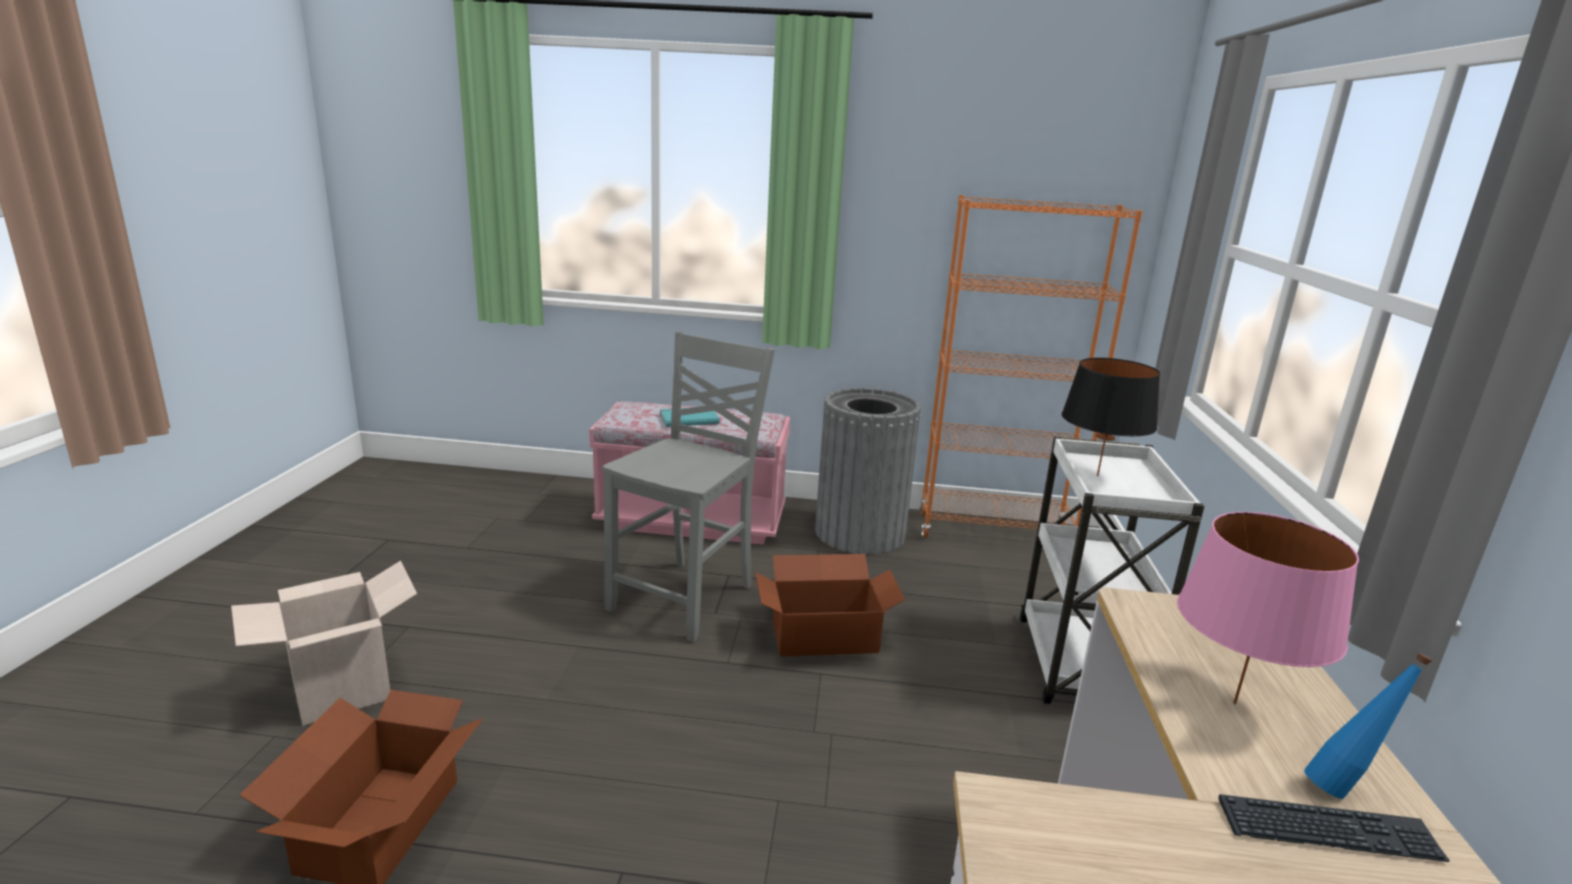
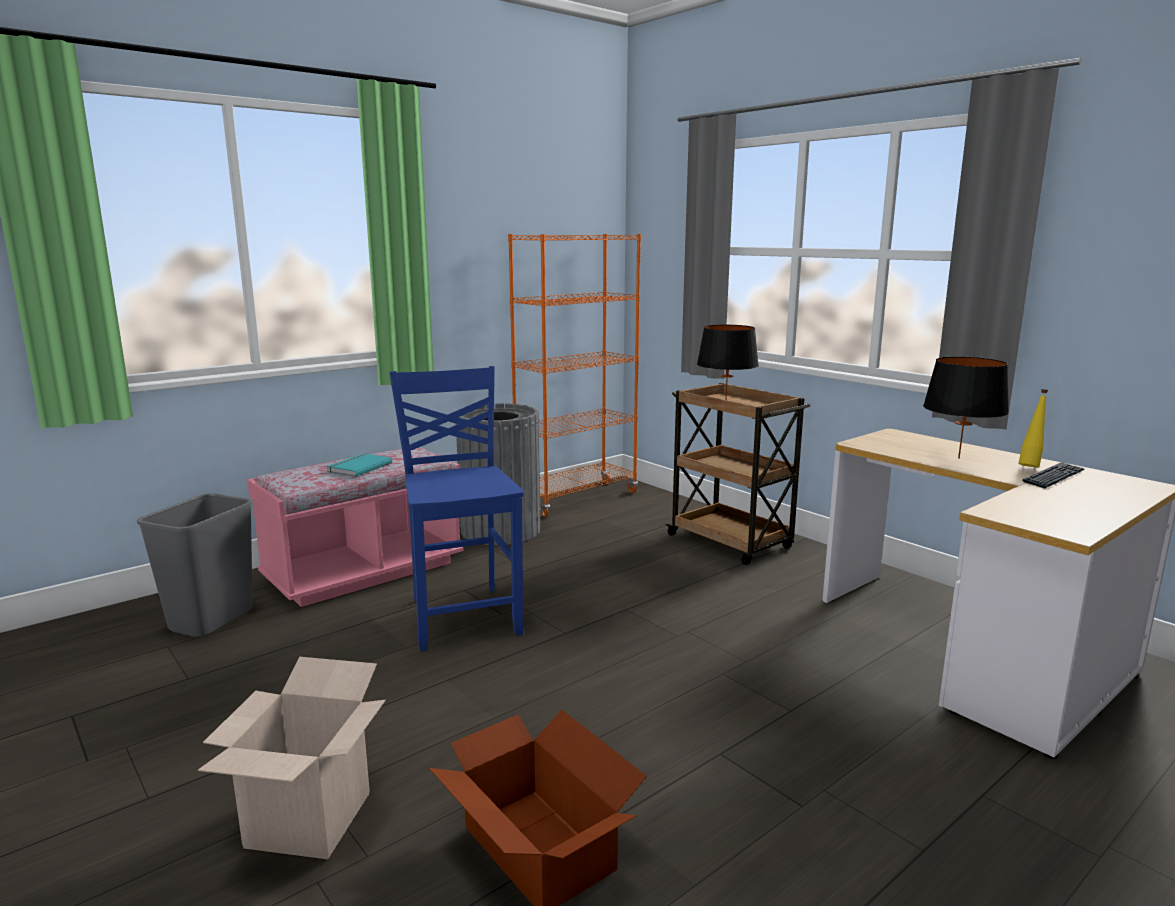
camera: 45 degrees left, 5 degrees down
(546, 511) = (211, 620): none -> grey trash can
(686, 598) = (463, 615): grey chair -> blue chair
(823, 636) = (590, 591): cardboard box -> none
(1080, 667) = (731, 542): white cart -> brown cart
(1235, 703) = (959, 458): pink table lamp -> black table lamp
(1343, 788) = (1030, 466): blue bottle -> yellow bottle

